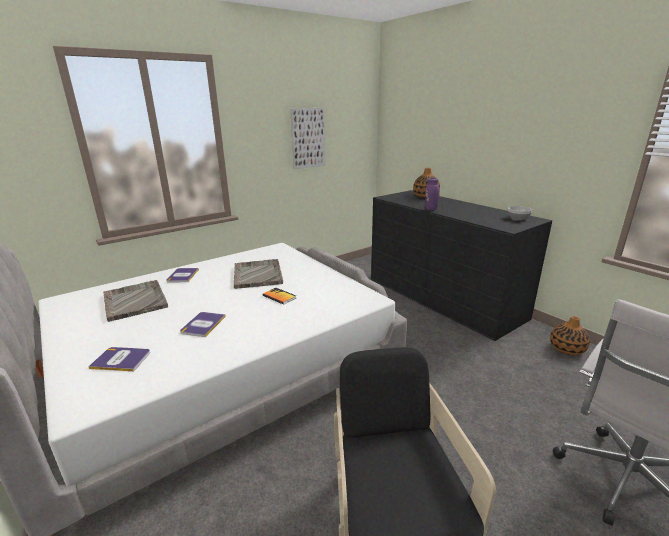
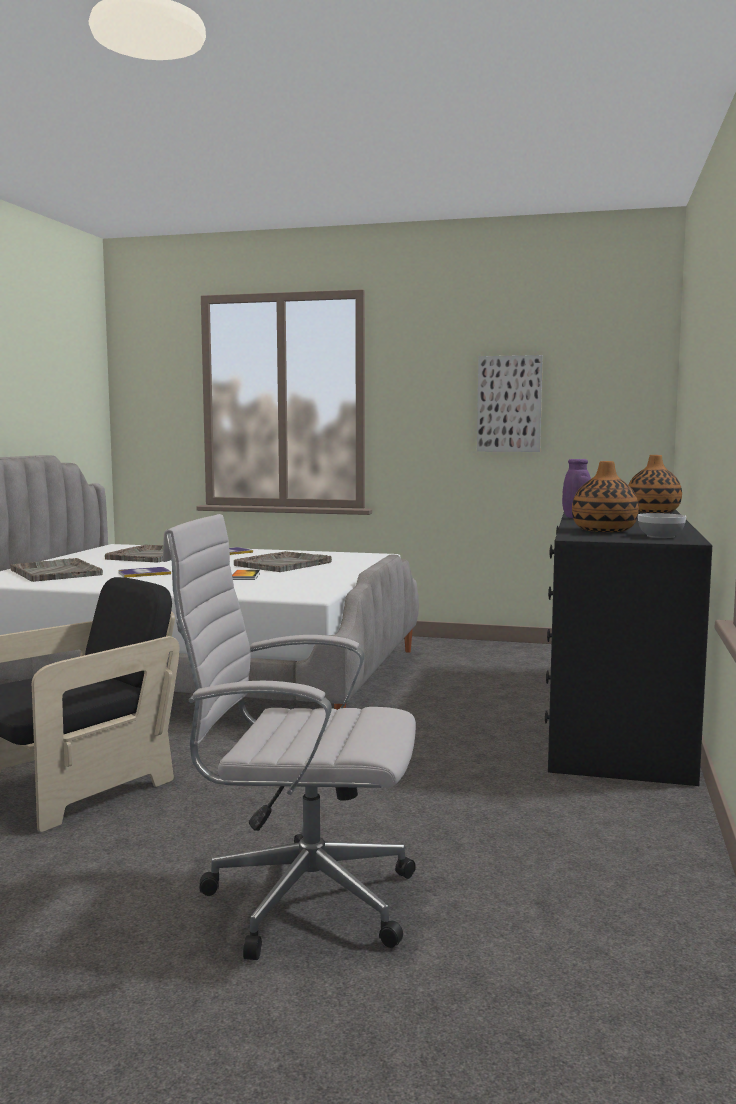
camera: 50 degrees right, 15 degrees down
(121, 360) = (55, 572): book -> grey tray
(566, 349) = (646, 826): vase -> vase (603, 530)

